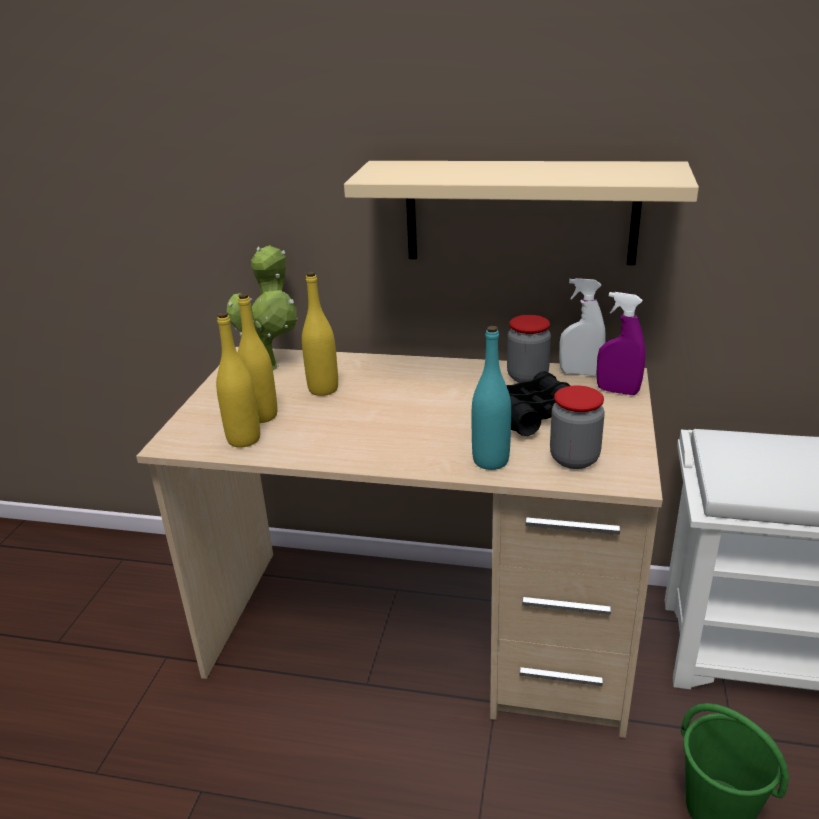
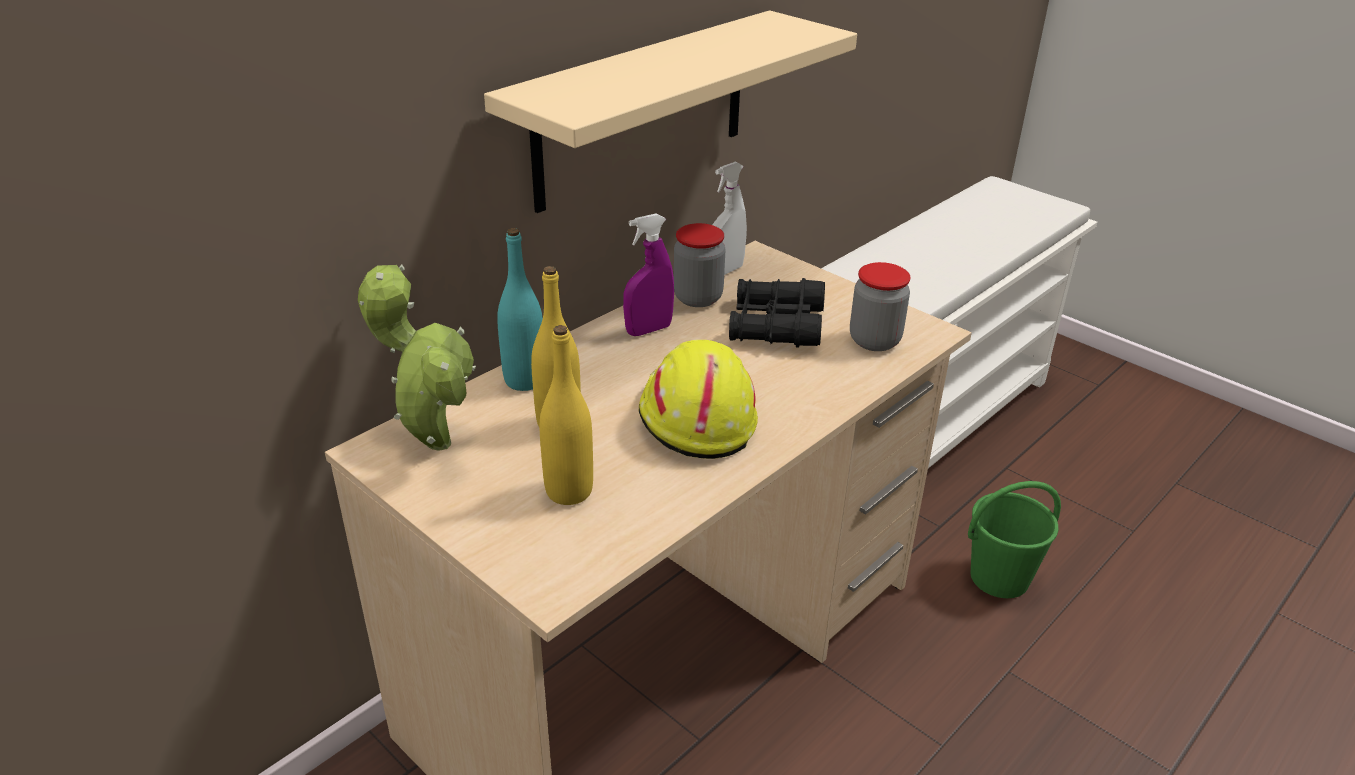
camera: 60 degrees left, 5 degrees up
(244, 439) = (614, 523): yellow bottle -> none
(379, 426) = (694, 417): none -> yellow hard hat
(490, 461) = (835, 382): turquoise bottle -> turquoise bottle (524, 380)
(617, 391) = (781, 271): purple spray bottle -> purple spray bottle (648, 330)

